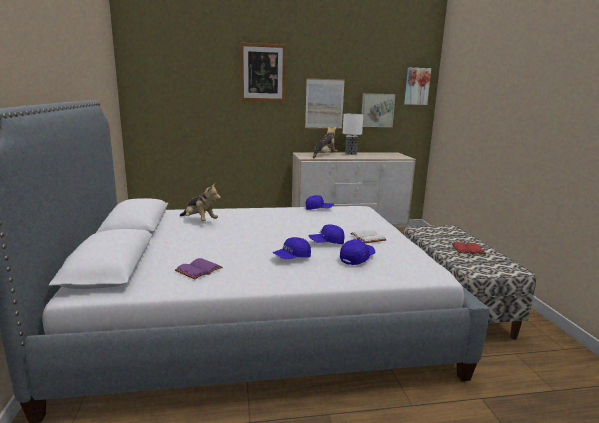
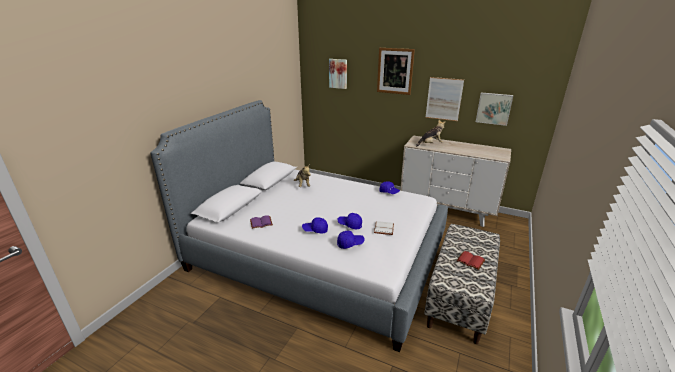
camera: 35 degrees right, 10 degrees up
(350, 154) = (459, 144): table lamp -> none
(416, 86) = (540, 89): picture -> picture (338, 73)

